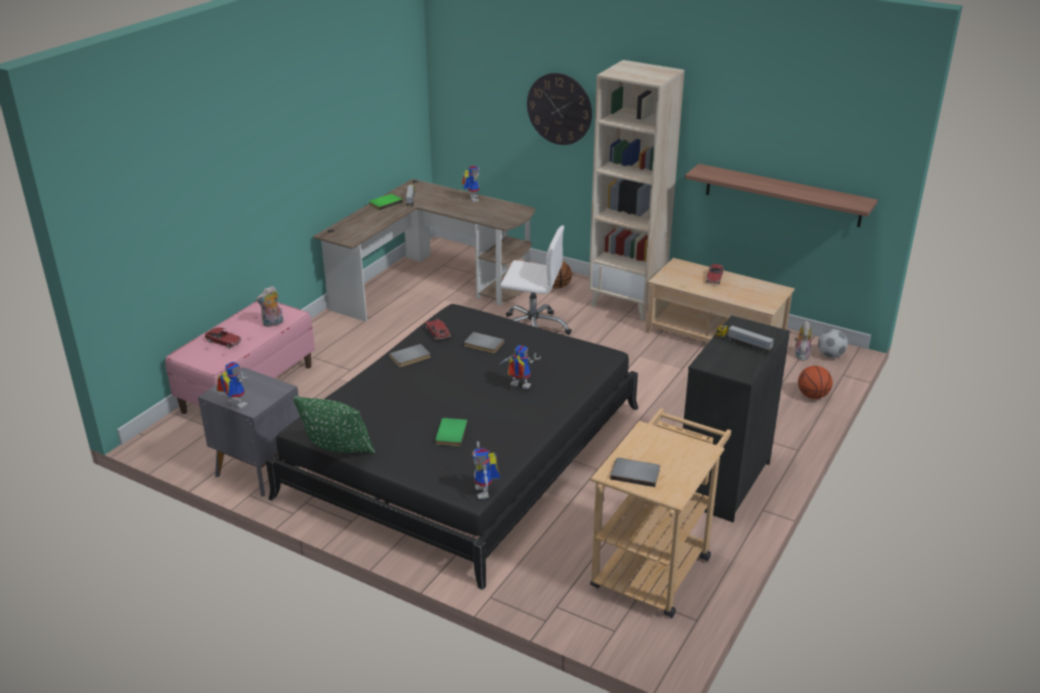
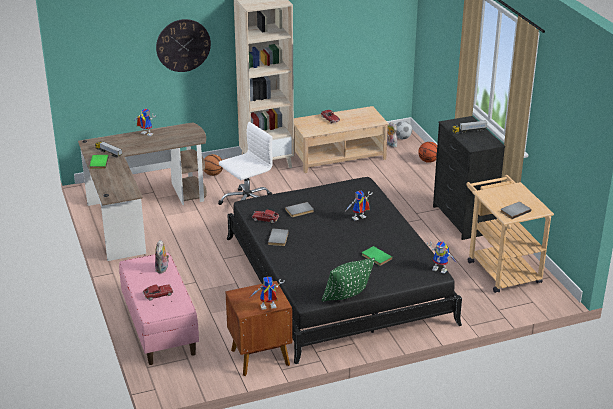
camera: 50 degrees left, 0 degrees up
(258, 469) = (259, 357): grey nightstand -> brown nightstand
(782, 195) = (349, 51): shelf -> none

